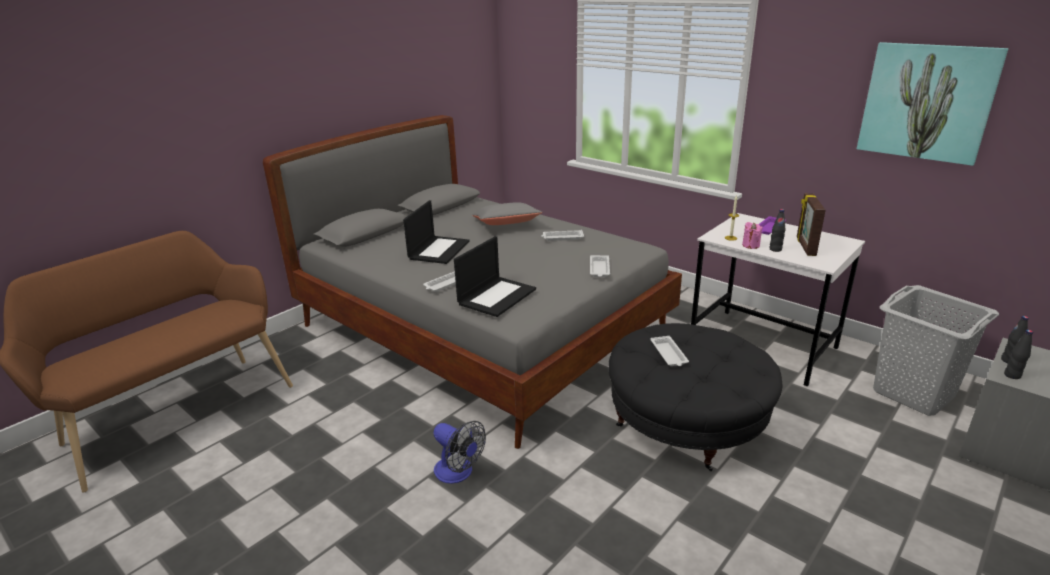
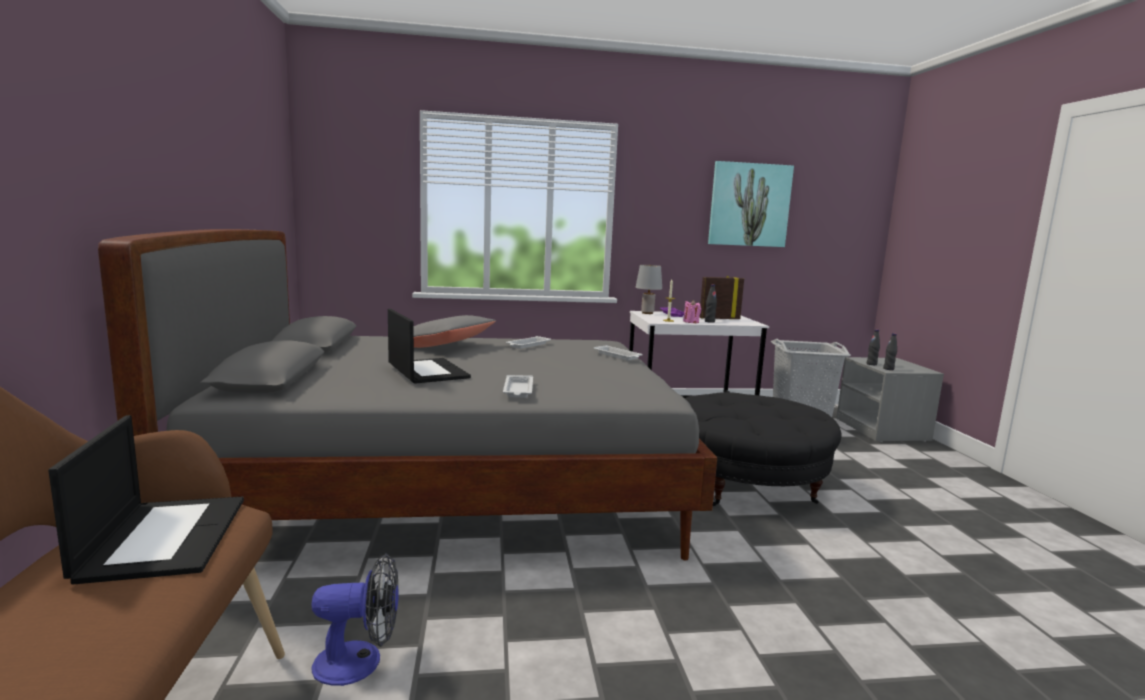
camera: 50 degrees left, 15 degrees down
(458, 473) = (685, 610): fan -> fan (360, 662)
(497, 296) = (599, 384): laptop -> laptop (164, 537)
(669, 354) = (739, 411): white tray -> none
(743, 221) = (647, 313): none -> grey table lamp
(805, 247) = (719, 318): picture frame -> picture frame turned 120 degrees clockwise

